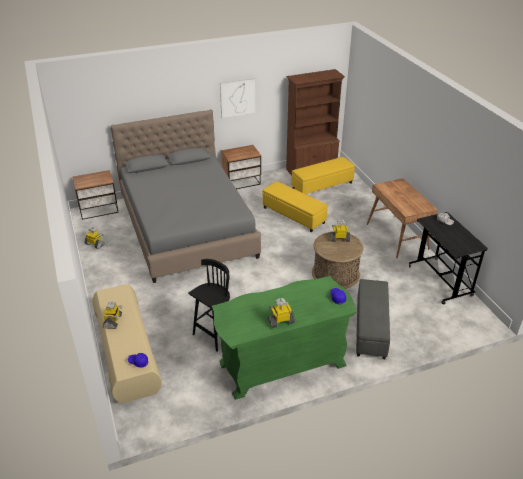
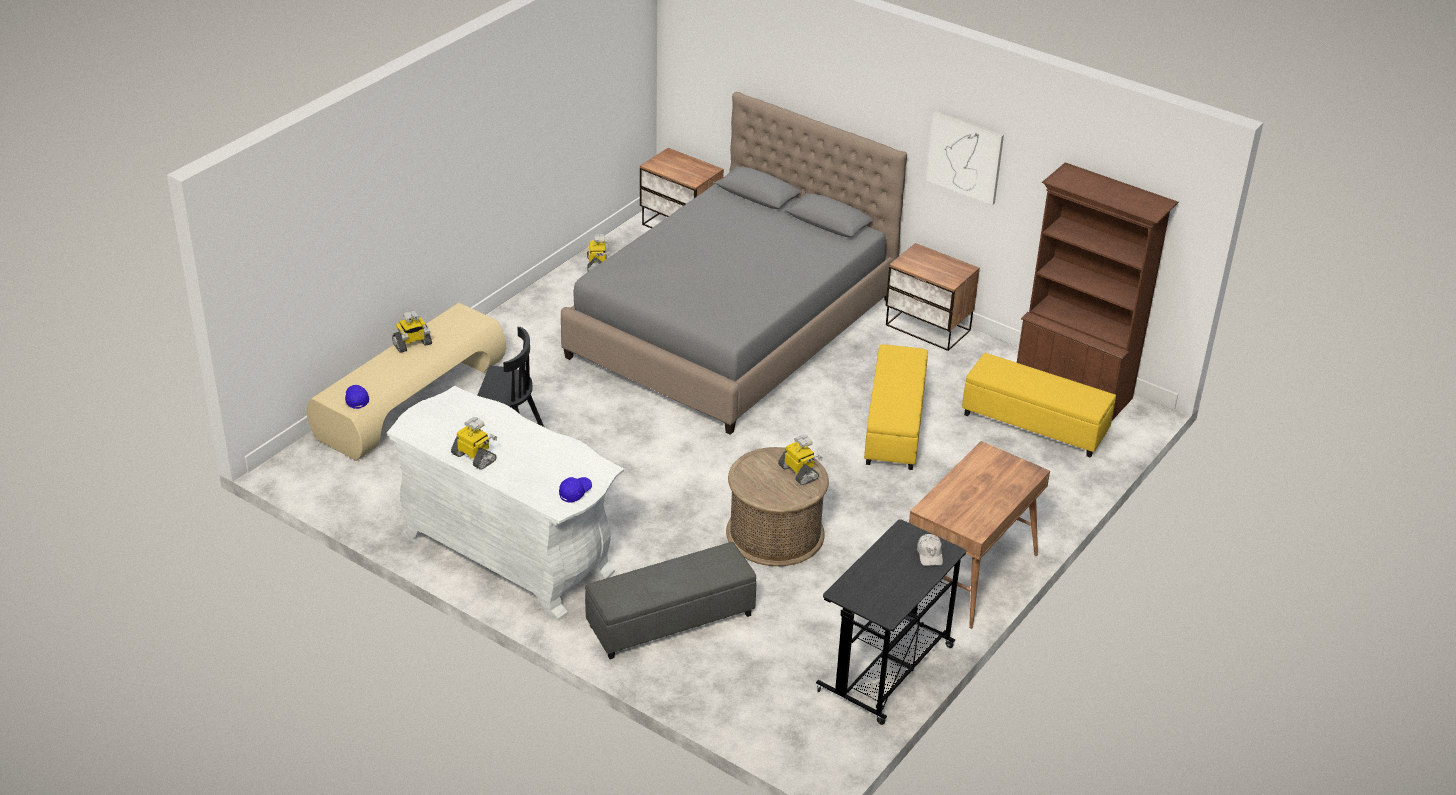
camera: 55 degrees right, 0 degrees up
(281, 361) = (510, 550): green dresser -> white dresser

